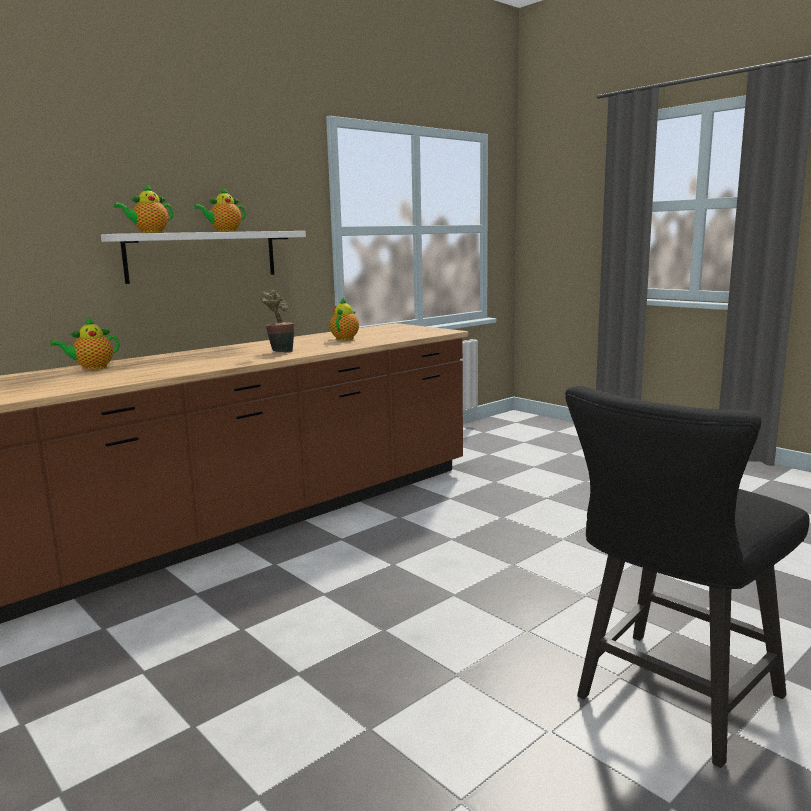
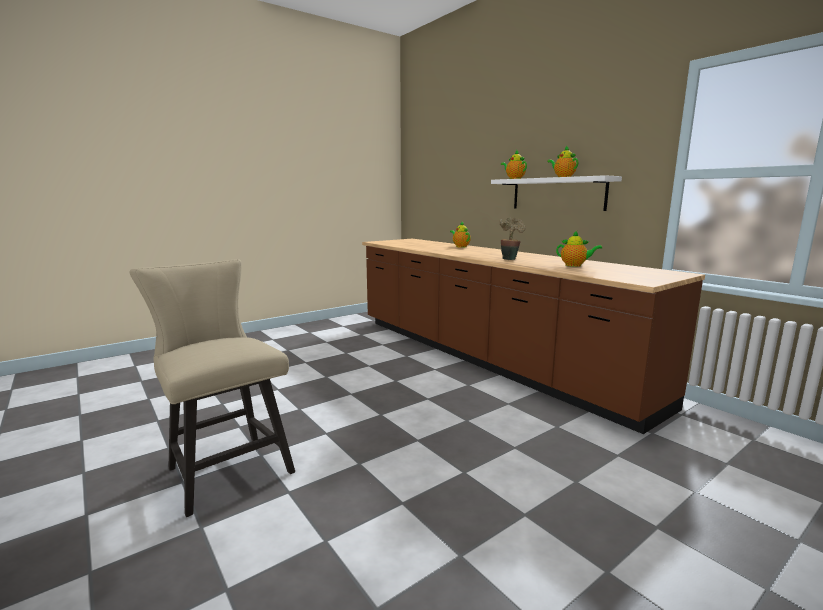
camera: 95 degrees right, 0 degrees up
(670, 701) = (225, 467): black chair -> beige chair

